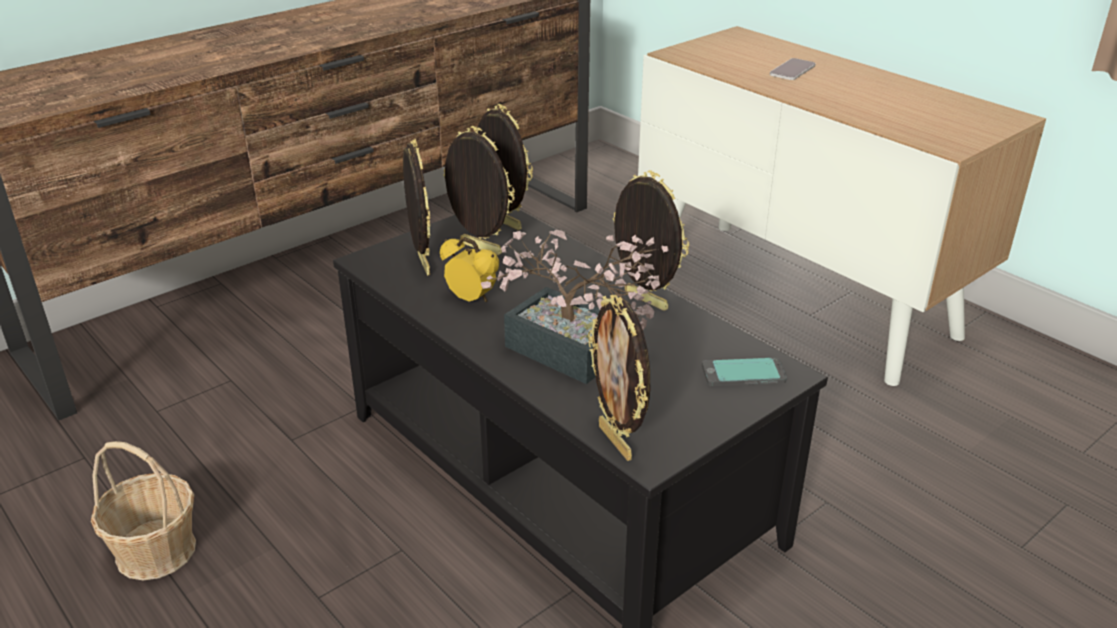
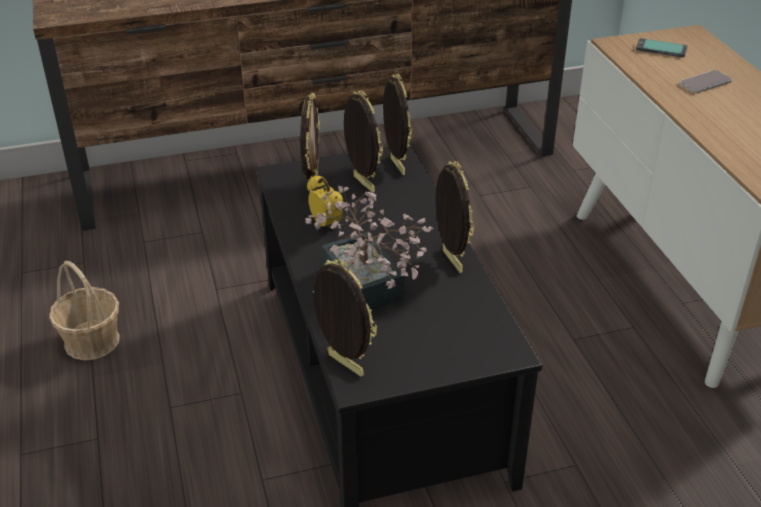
camera: 25 degrees right, 5 degrees up
(617, 442) = (343, 365): picture frame -> picture frame turned 135 degrees clockwise
(743, 374) = (477, 342): phone -> phone (661, 49)

